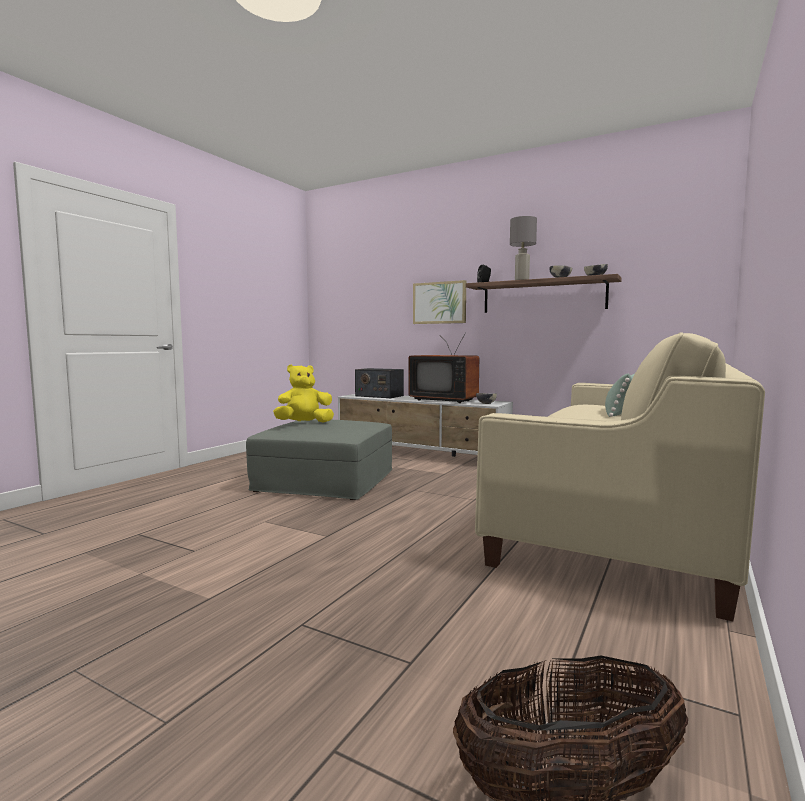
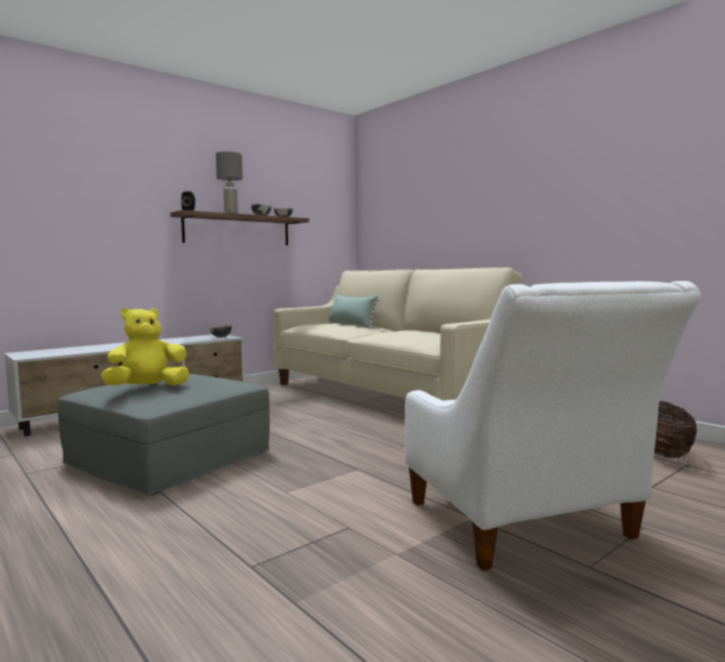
camera: 70 degrees left, 0 degrees up
(183, 629) = (527, 526): none -> white armchair
(304, 423) = (147, 388): yellow plush toy -> yellow plush toy turned 60 degrees clockwise
(379, 396) = (65, 350): radio -> none
(439, 303) = (125, 227): picture -> none
(445, 400) = (165, 341): television -> none

